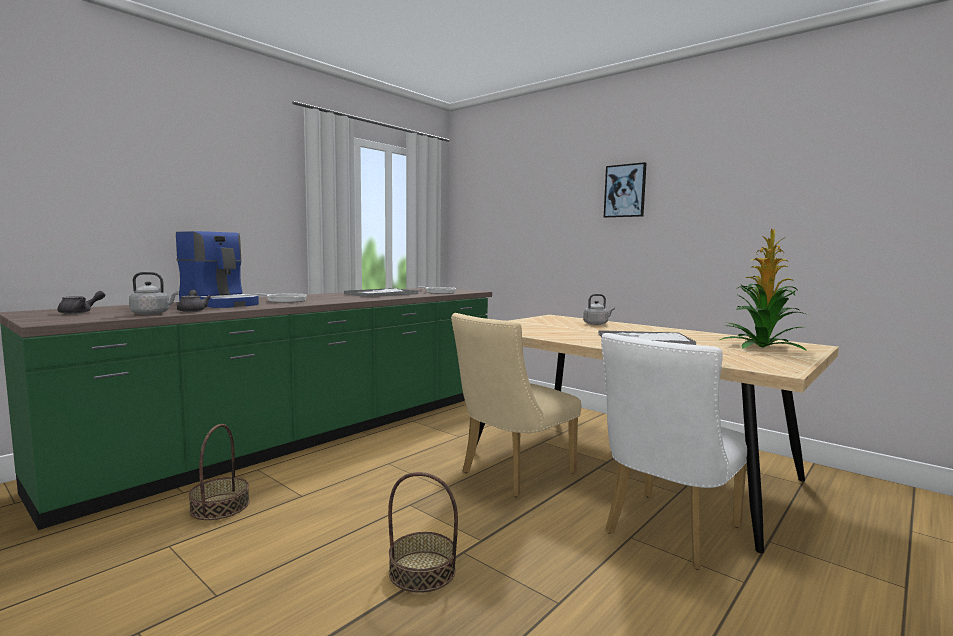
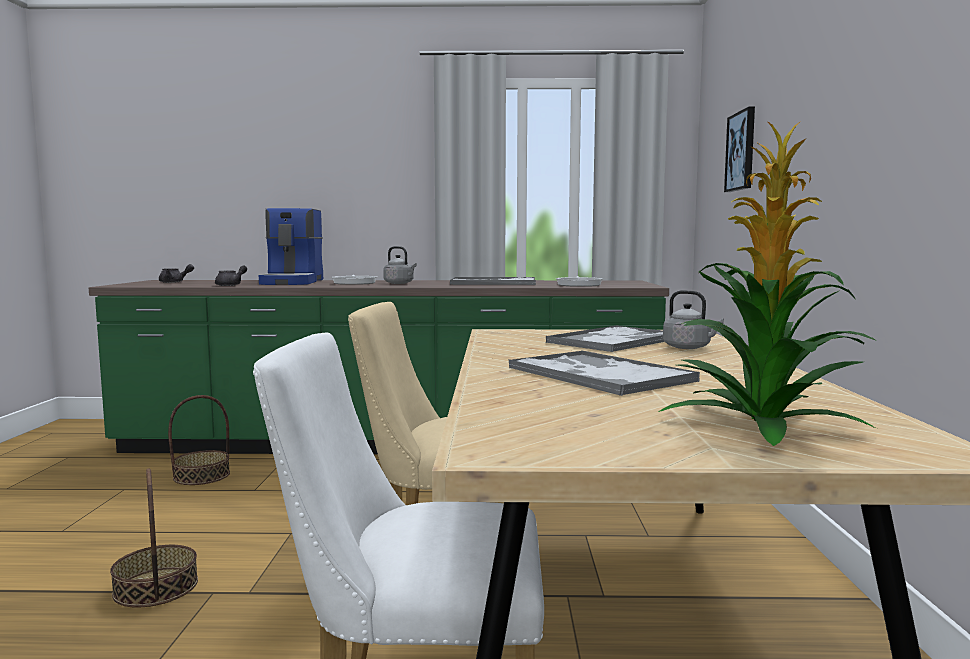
camera: 50 degrees right, 0 degrees up
(153, 313) = (194, 285): grey kettle -> grey kettle (400, 283)
(556, 324) = (615, 340): none -> tray
(625, 191) = (843, 82): picture -> picture (741, 151)

